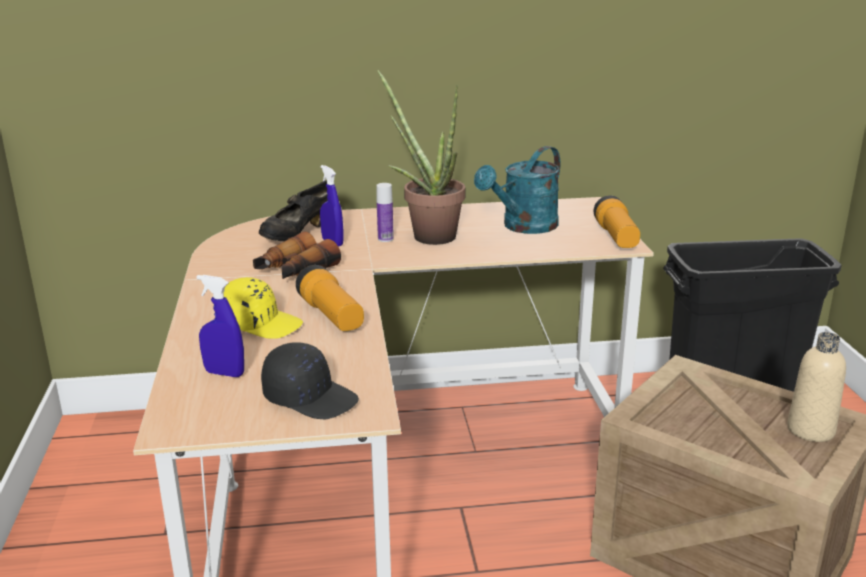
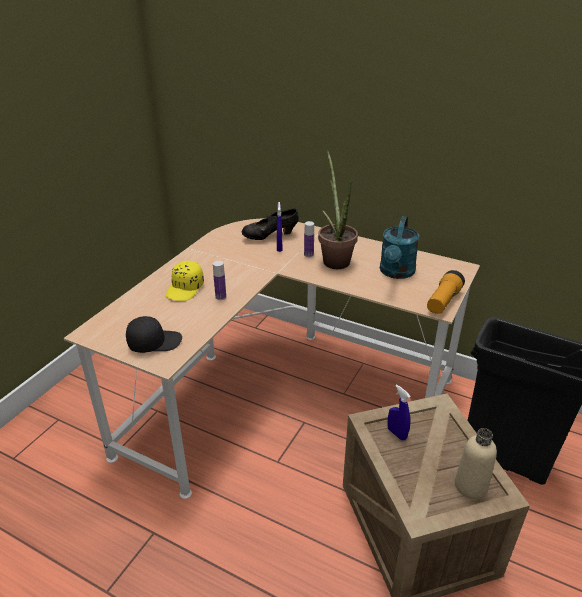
camera: 35 degrees right, 10 degrees up
(224, 373) = (138, 312): blue spray bottle -> blue spray bottle (396, 433)
(260, 324) = (185, 289): yellow cap -> yellow cap turned 60 degrees clockwise
(295, 271) = (239, 261): binoculars -> none
(310, 397) = (154, 342): black cap -> black cap turned 75 degrees counterclockwise
(331, 316) = (220, 297): flashlight -> bottle
(523, 227) = (396, 273): turquoise watering can -> turquoise watering can turned 60 degrees counterclockwise

